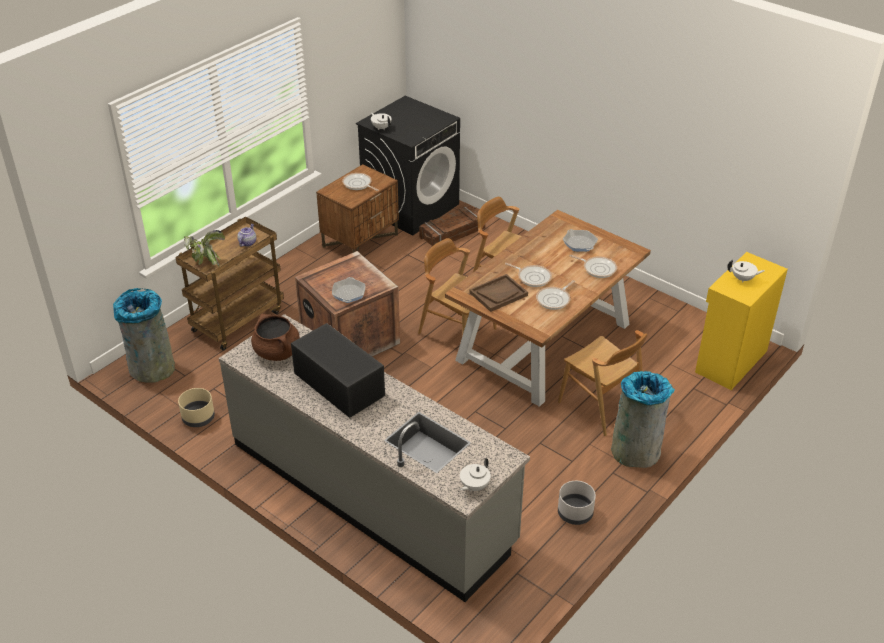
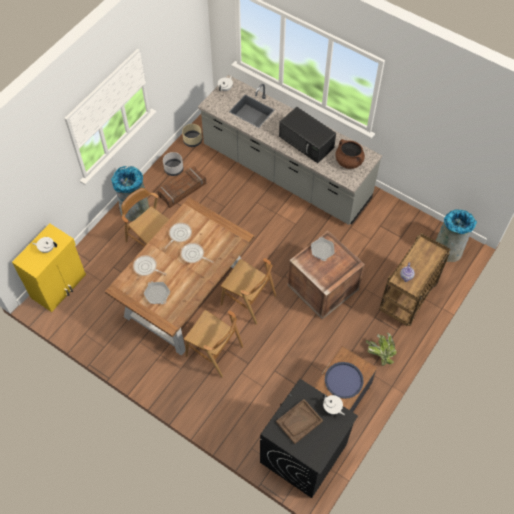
camera: 175 degrees right, 20 degrees up
(198, 418) = (401, 214): beige planter -> beige planter (192, 140)
(205, 262) = (429, 253): potted plant -> potted plant (379, 353)
(358, 184) = (343, 380): frying pan -> blue tray
(452, 233) = (261, 417): crate -> crate (182, 189)
(498, 294) = (217, 237): brown tray -> brown tray (299, 422)

